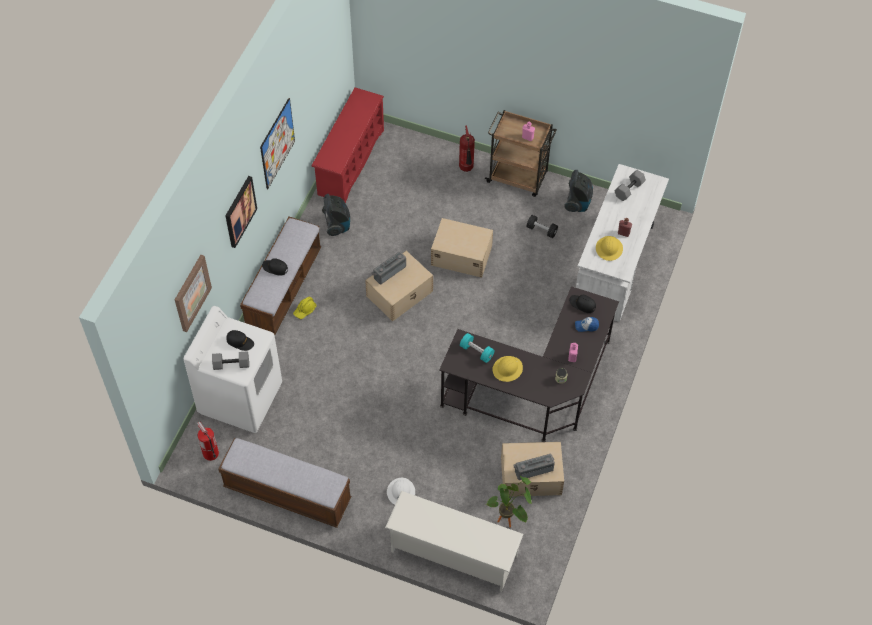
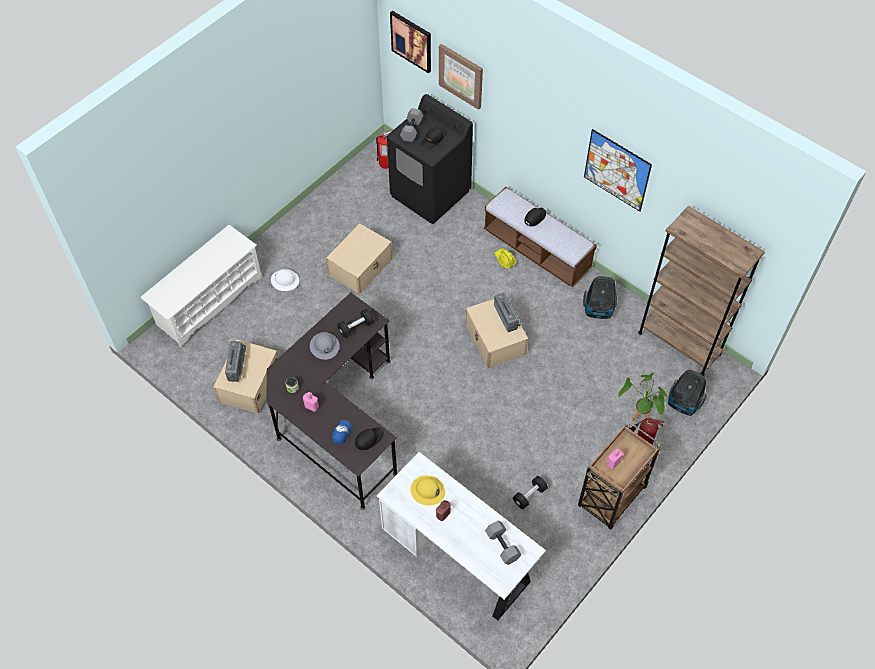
camera: 110 degrees right, 0 degrees up
(239, 211) = (542, 127): picture -> picture (411, 41)
(241, 398) = (430, 194): white washing machine -> black washing machine
(287, 493) = (324, 204): bench -> none
(350, 162) = (679, 343): red shoe rack -> brown bookcase
(461, 255) = (523, 407): beige storage box -> beige storage box (361, 266)
(476, 351) = (356, 327): turquoise dumbbell -> black dumbbell
(507, 369) = (324, 346): yellow hard hat -> grey hard hat
(509, 521) = (215, 352): potted plant -> potted plant (638, 421)
(578, 203) = (555, 548): vacuum cleaner -> vacuum cleaner (683, 404)

